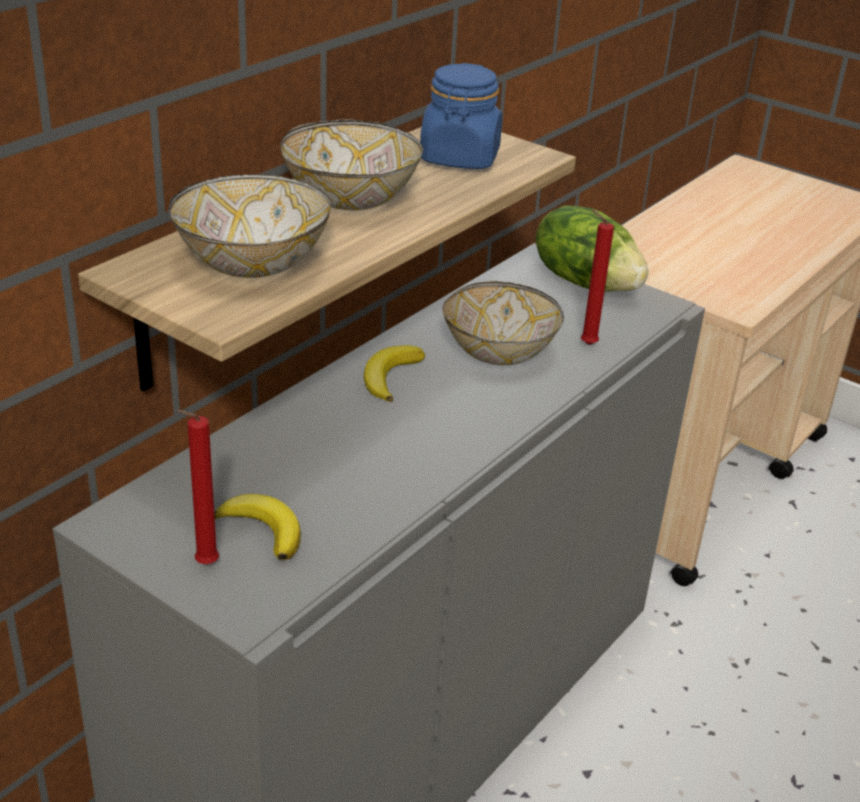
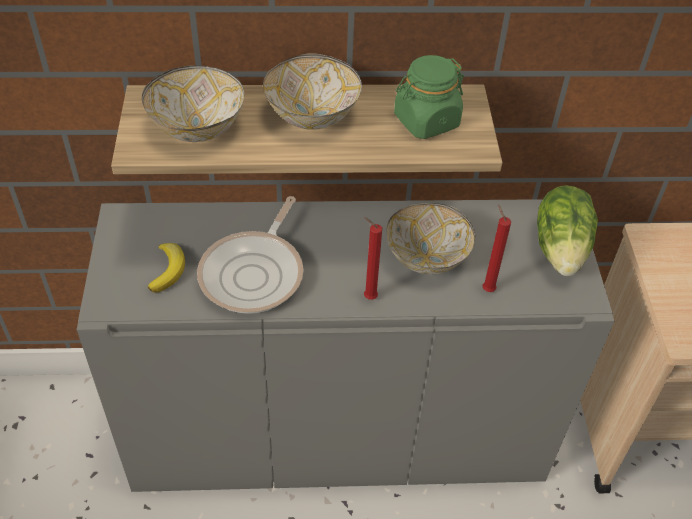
camera: 50 degrees right, 15 degrees up
(203, 565) = (123, 267): red candle -> red candle (368, 297)
(366, 468) = (255, 273): none -> frying pan
(390, 377) = (347, 230): banana -> none
(459, 158) = (426, 121): blue jar -> green jar

